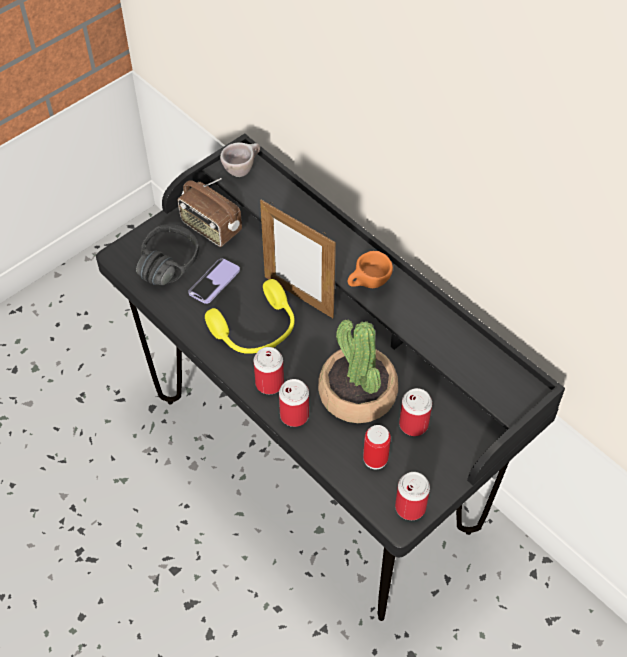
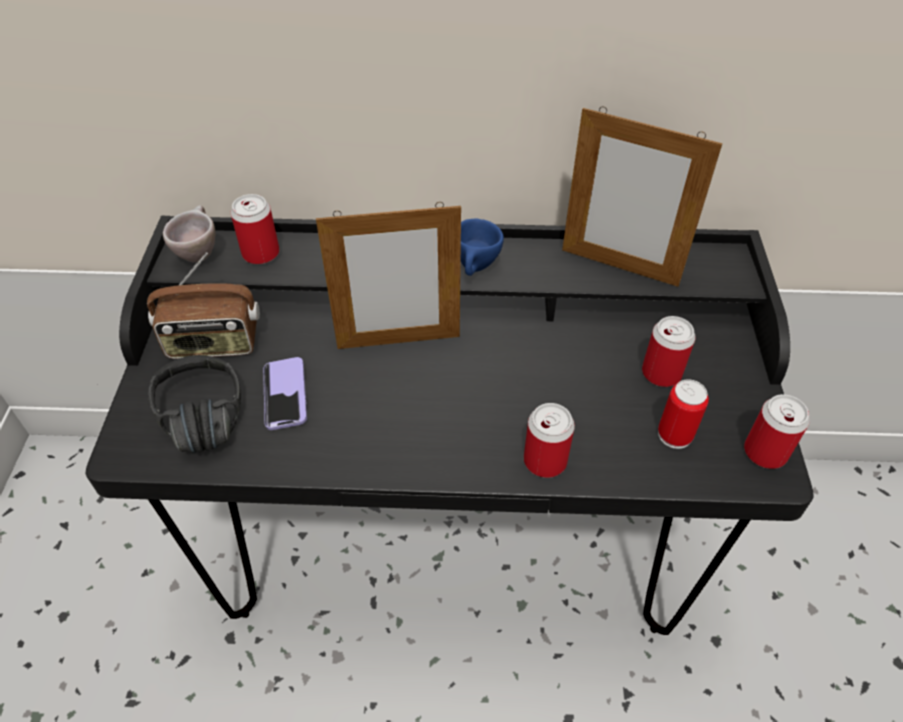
camera: 45 degrees left, 5 degrees down
(256, 330) = (395, 408): yellow headphones -> none
(269, 383) = (478, 450): can -> can (261, 253)
(357, 393) = (575, 388): potted plant -> none
(368, 285) = (476, 269): orange cup -> blue cup
(449, 345) = (619, 267): none -> picture frame

